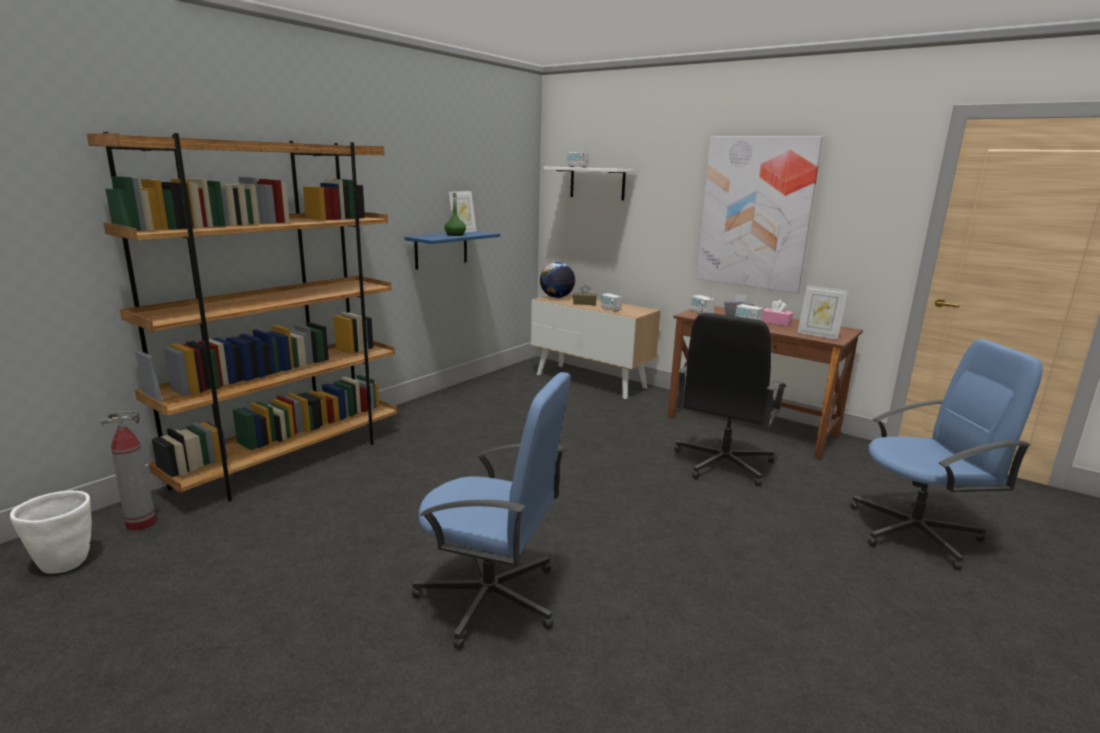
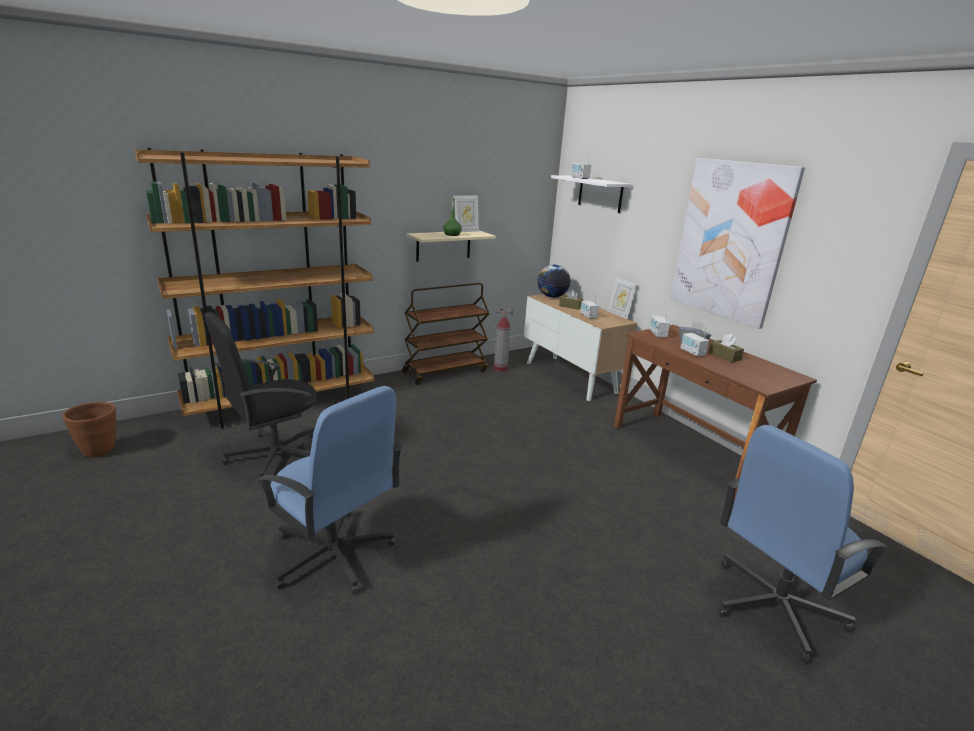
camera: 20 degrees right, 5 degrees up
(65, 563) = (99, 451): white planter -> brown planter
(140, 523) = (158, 432): fire extinguisher -> fire extinguisher (500, 368)
(441, 249) = (443, 245): blue shelf -> beige shelf
(457, 395) = (445, 371): none -> brown cart
(722, 464) = (627, 484): black office chair -> black office chair (274, 456)
(776, 322) = (724, 356): pink tissue box -> brown tissue box
(818, 335) = (753, 378): picture frame -> picture frame (619, 314)
(916, 533) = (774, 607): blue office chair -> blue office chair turned 135 degrees clockwise

